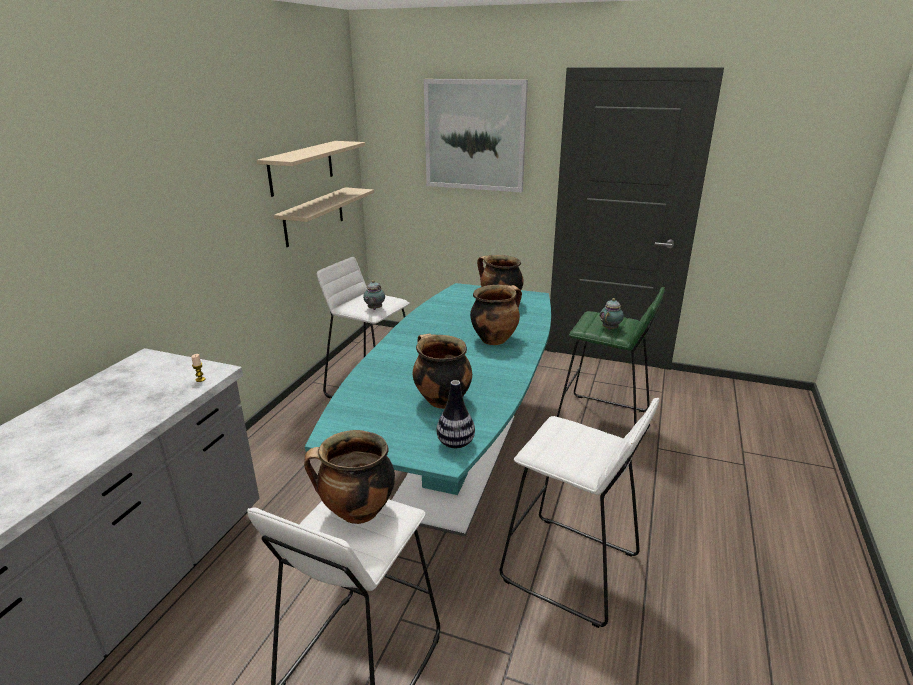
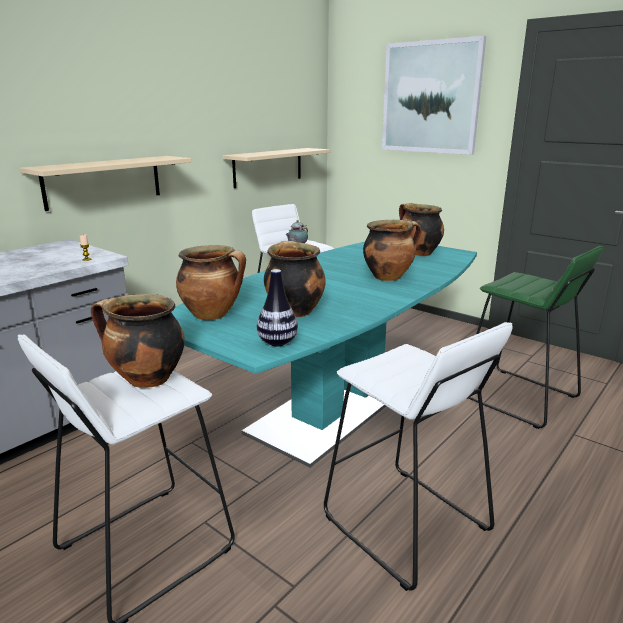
camera: 20 degrees right, 5 degrees down
(301, 167) = (258, 119): beige shelf -> beige shelf (103, 182)
(368, 420) = (213, 315): none -> cooking pot
(610, 328) = (530, 286): teapot -> none

